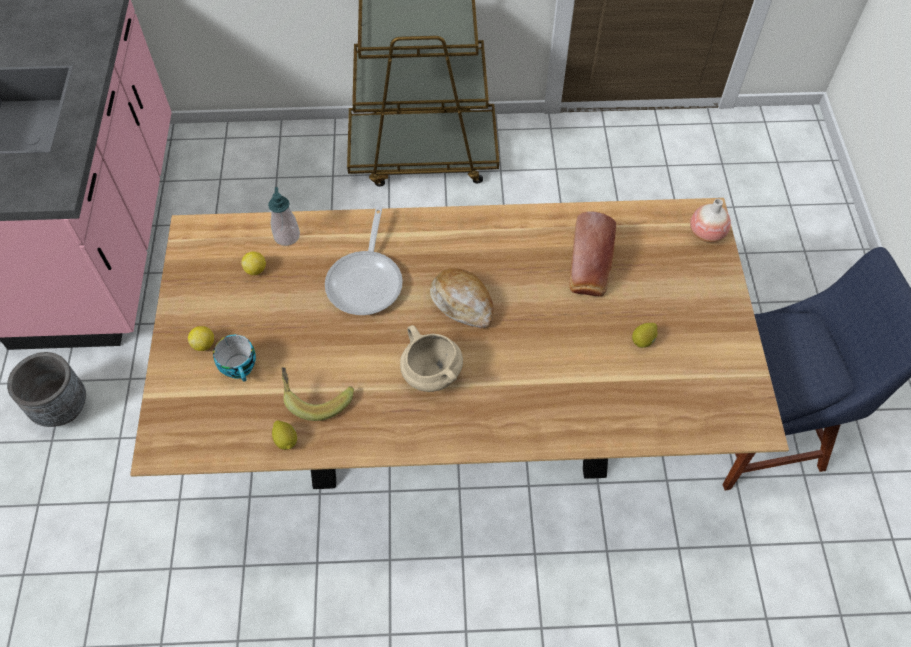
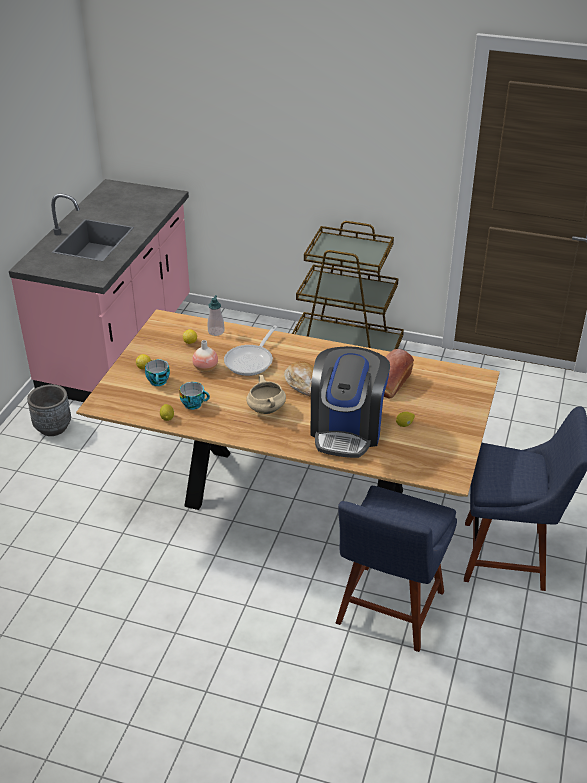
camera: 20 degrees right, 20 degrees down
(316, 397) = (194, 404): banana -> cup
(567, 376) = (347, 429): none -> coffee machine
(653, 573) = (388, 611): none -> blue chair
(706, 233) = (476, 385): vase -> vase (205, 368)

